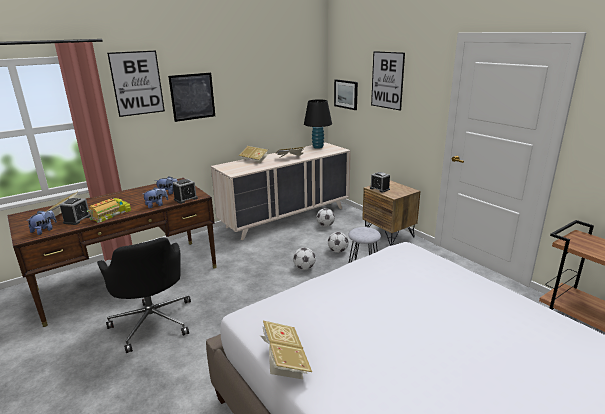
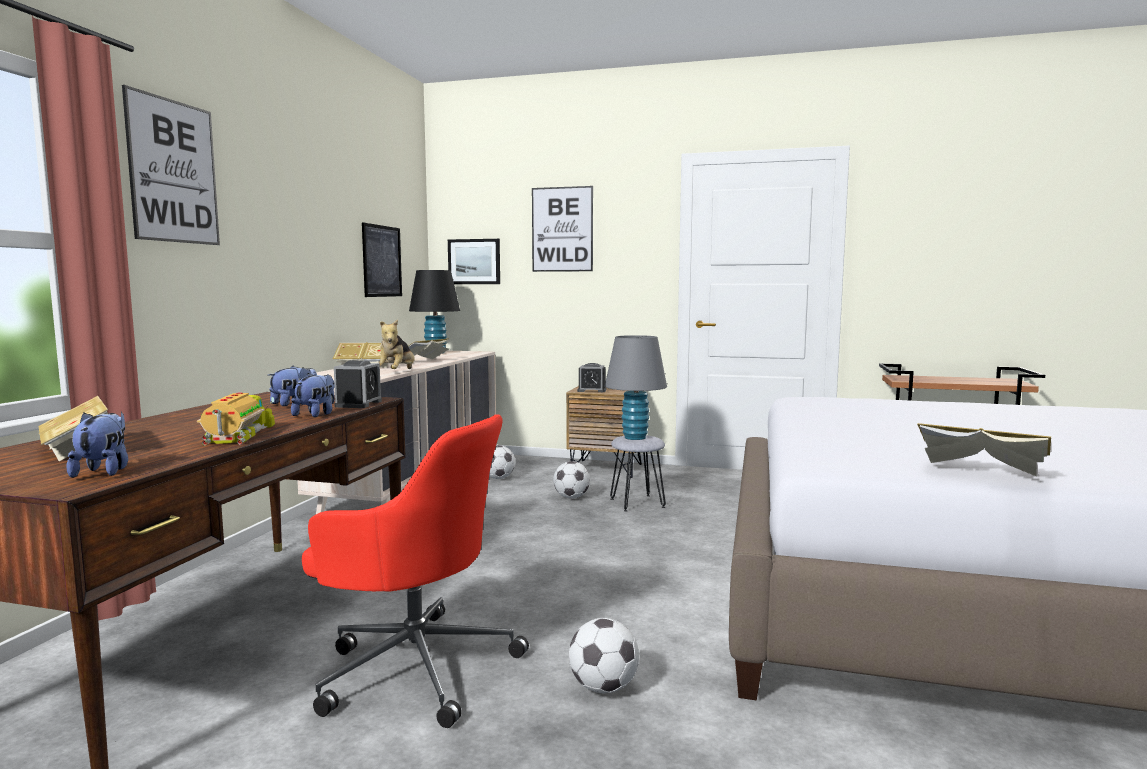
camera: 40 degrees left, 15 degrees down
(77, 219) = (159, 449): alarm clock -> none
(153, 321) = (415, 666): black office chair -> red office chair
(192, 96) = (263, 226): picture -> picture (382, 261)
(251, 171) = (397, 373): none -> plush toy
(304, 268) = (559, 524): football -> football (603, 687)
(363, 231) = (635, 437): none -> grey table lamp

